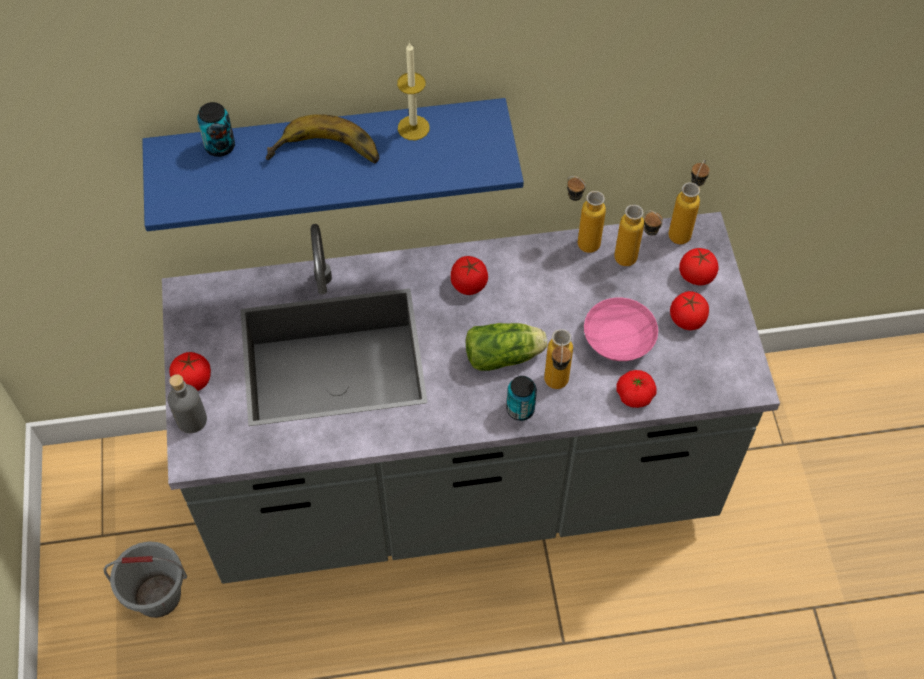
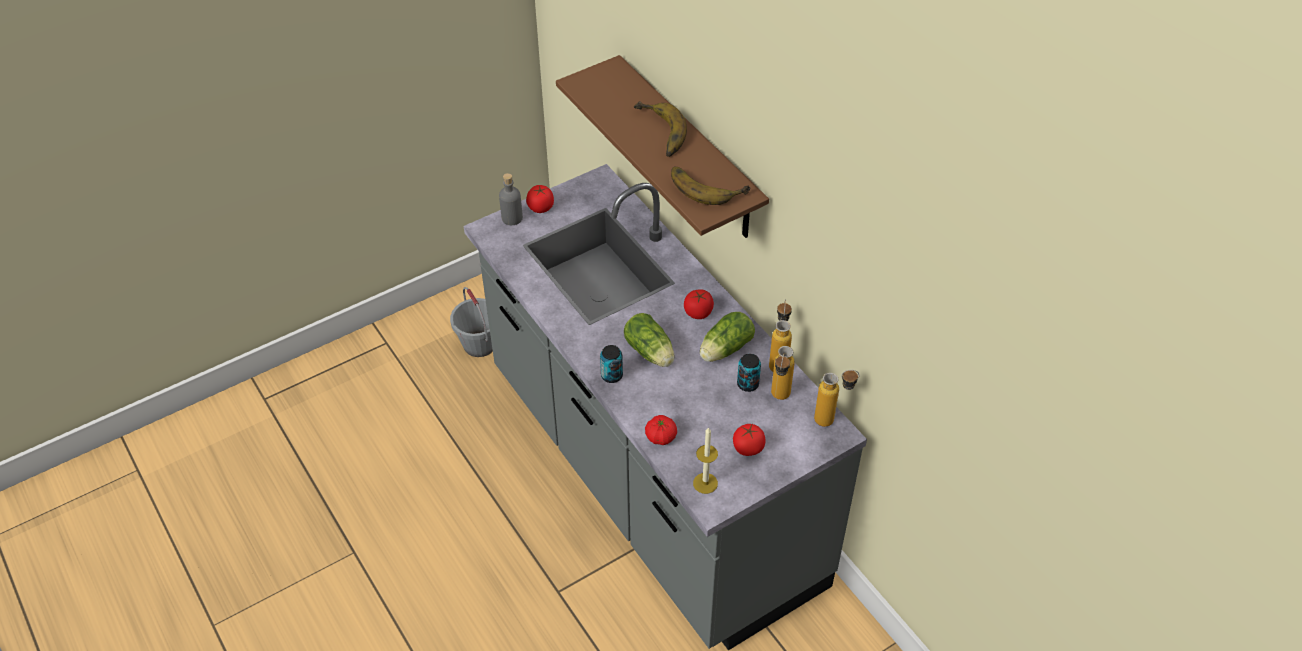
camera: 65 degrees right, 10 degrees down
(220, 146) = (634, 87): can -> can (747, 384)
(330, 150) = (689, 150): blue shelf -> brown shelf
(413, 128) = (709, 163): candle -> candle (705, 483)
(450, 145) = (707, 185): none -> banana
(538, 283) = (724, 349): none -> lettuce
(556, 388) = (640, 389): bottle -> none
(620, 338) = (706, 413): pink bowl -> none
(696, 275) = (793, 441): tomato -> none

